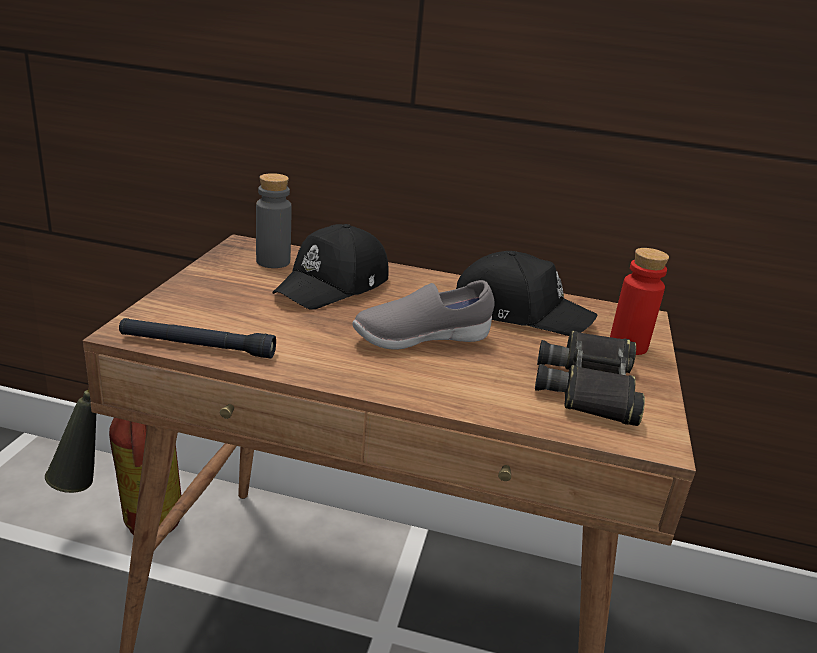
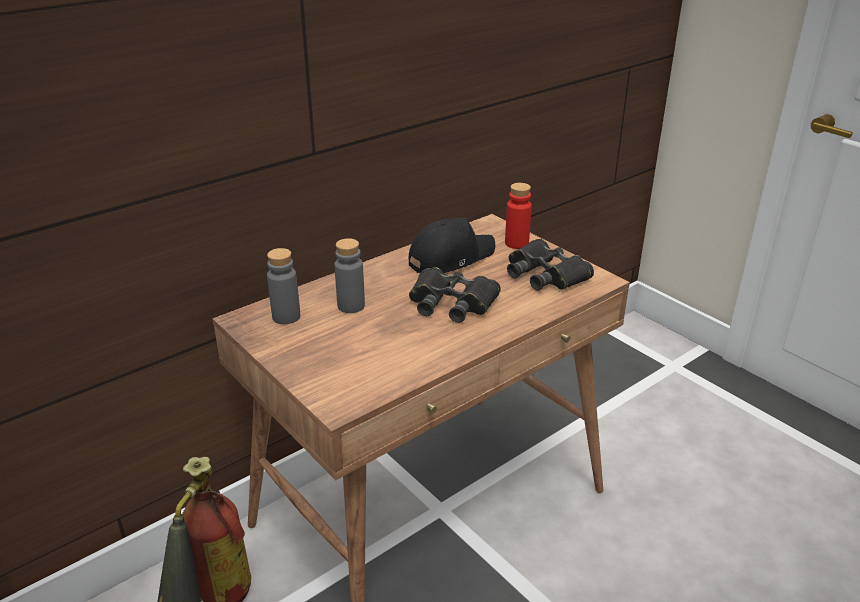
camera: 50 degrees left, 5 degrees up
(197, 346) = (386, 385): black flashlight -> none
(334, 286) = (351, 306): black cap -> grey bottle
(420, 339) = (452, 303): grey shoe -> black binoculars

